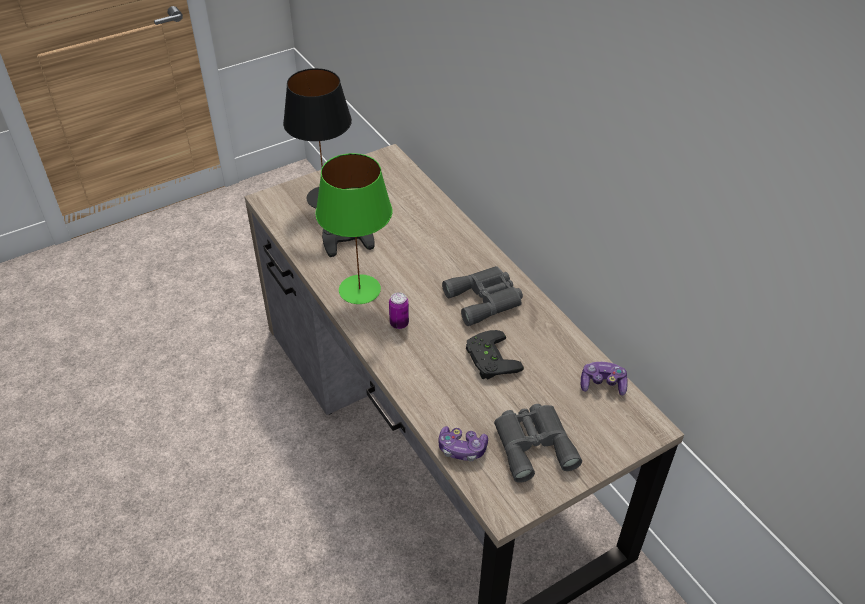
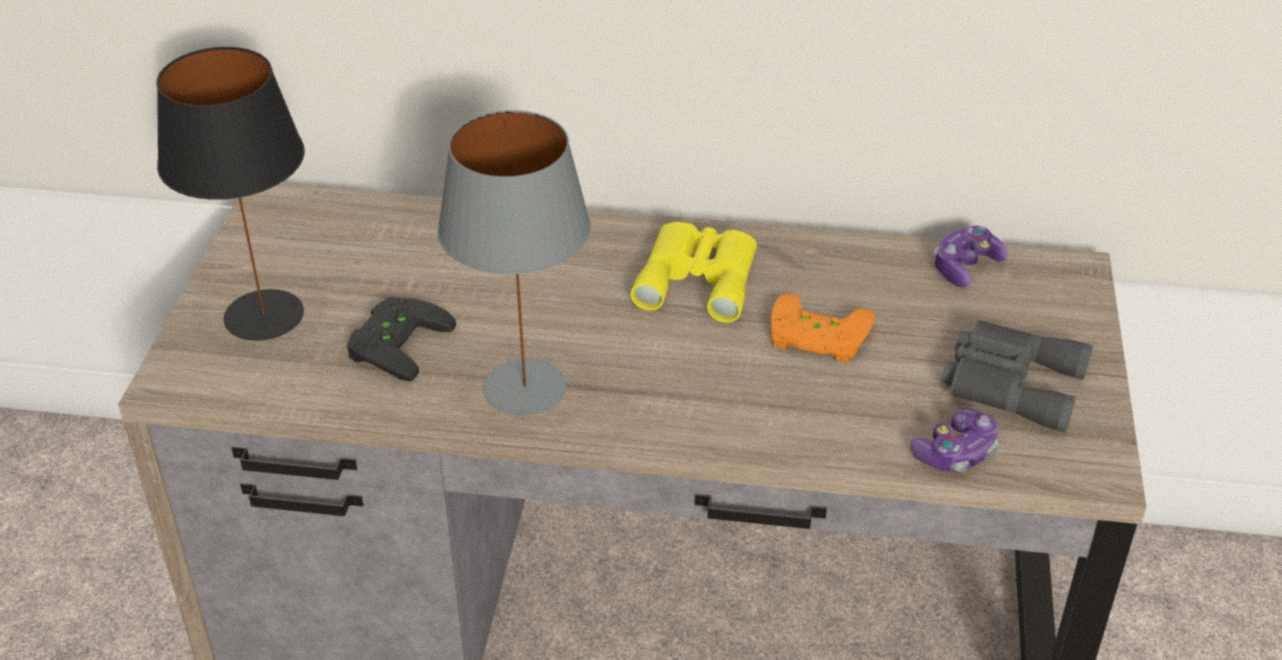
camera: 50 degrees left, 5 degrees down
(359, 290) = (525, 388): green table lamp -> grey table lamp
(399, 323) = (647, 385): can -> none
(486, 299) = (699, 277): grey binoculars -> yellow binoculars
(488, 359) = (816, 338): black game controller -> orange game controller

